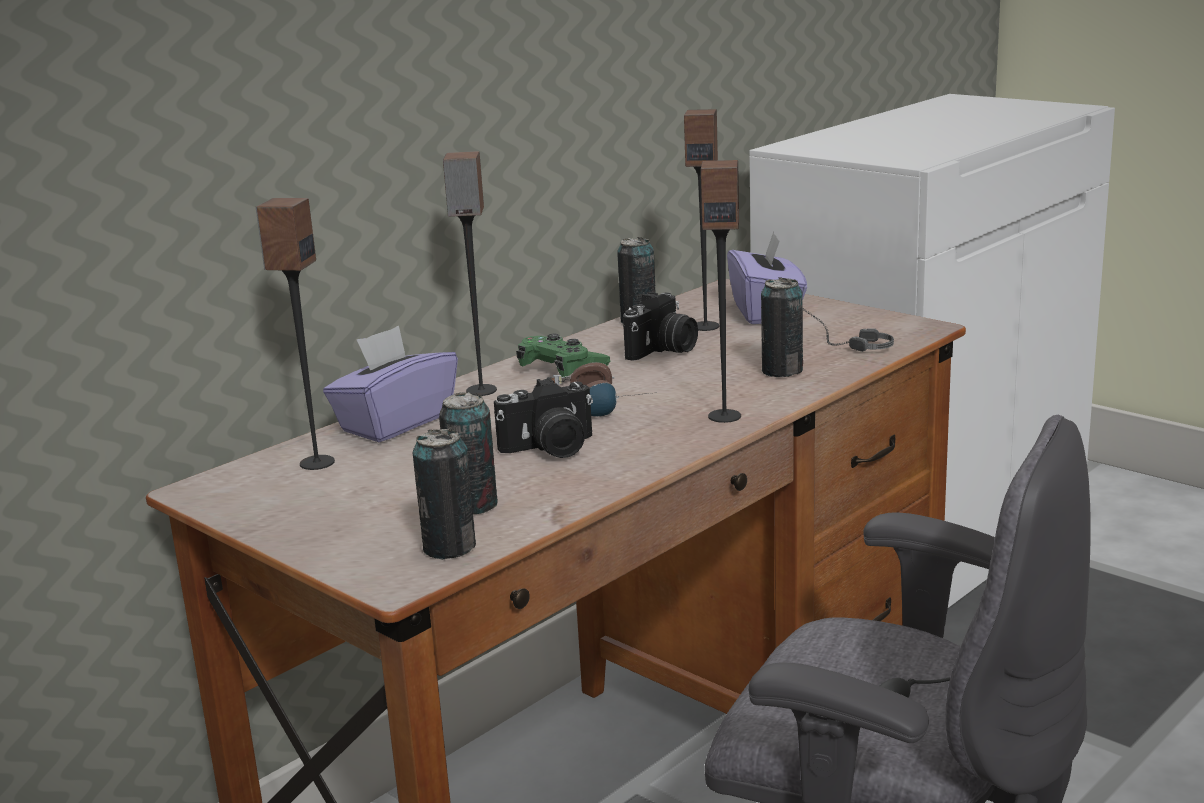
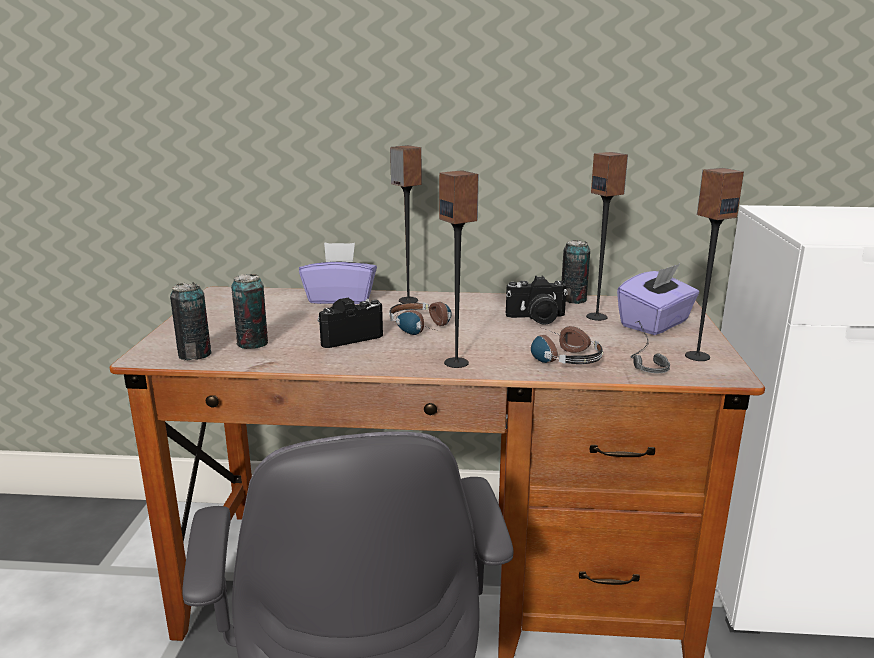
camera: 50 degrees right, 0 degrees up
(316, 463) = (272, 300): speaker -> speaker (697, 356)
(550, 449) = (348, 337): camera -> camera turned 120 degrees clockwise
(562, 371) = (463, 308): green game controller -> none
(782, 371) = (559, 356): can -> headphones

